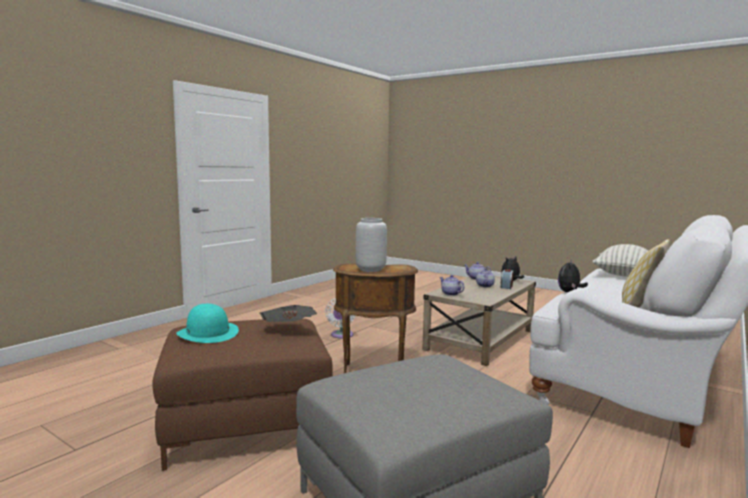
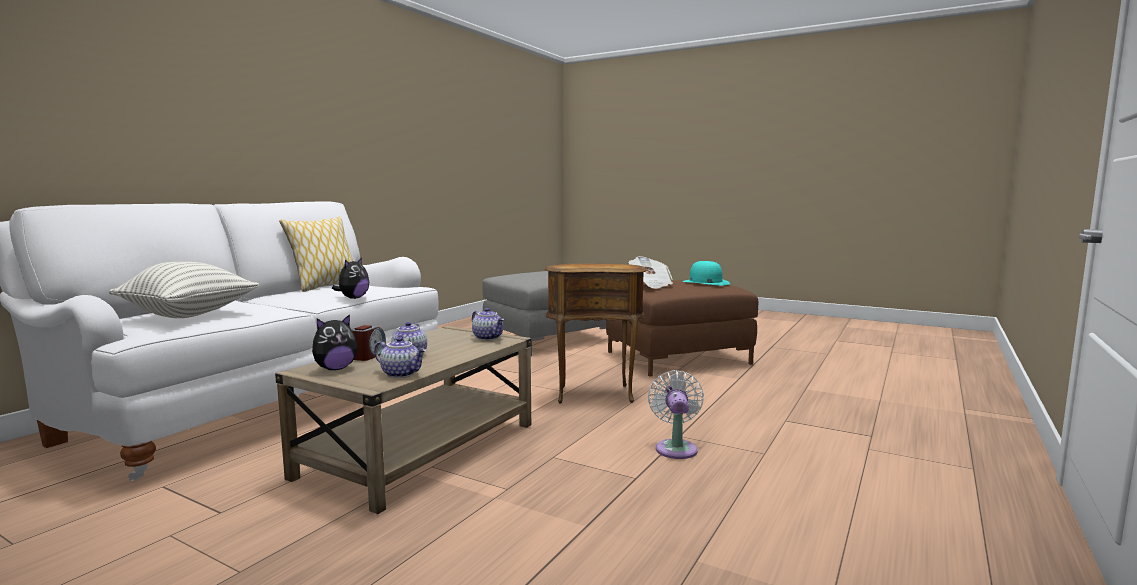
camera: 175 degrees right, 0 degrees up
(370, 269) = (599, 264): grey vase -> none

